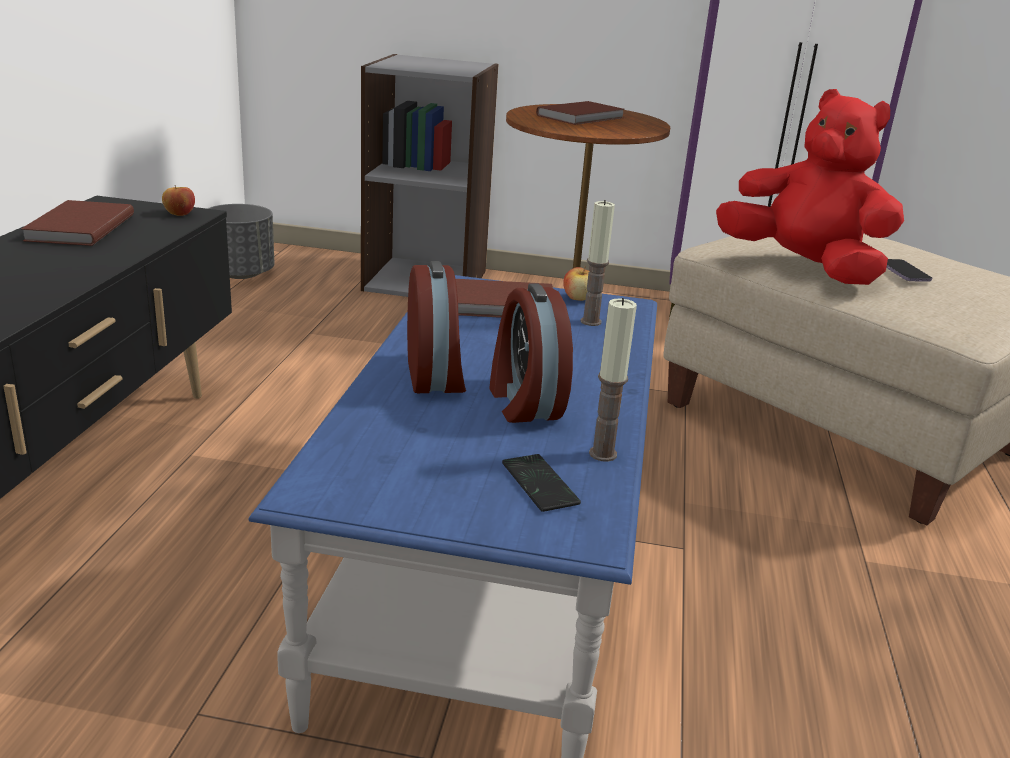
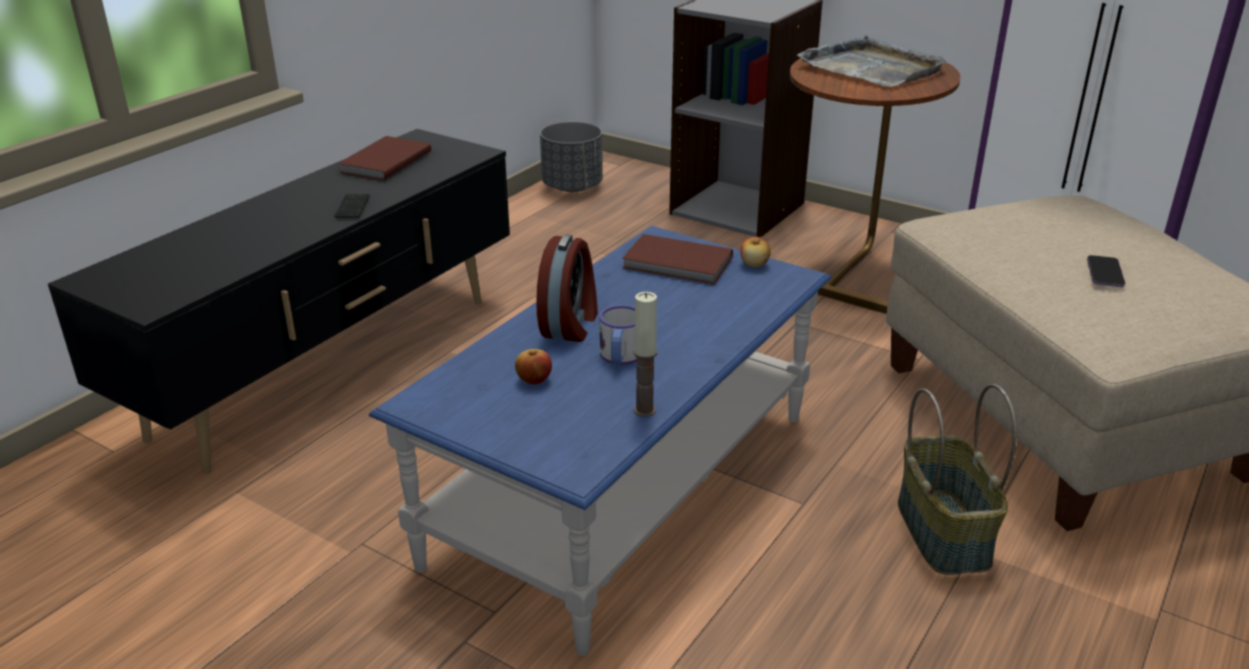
camera: 25 degrees right, 5 degrees up
(179, 214) = (466, 152): apple -> apple (534, 380)
(523, 402) = (620, 357): alarm clock -> mug
(539, 484) = (575, 425): phone -> phone (352, 207)
(582, 117) = (871, 68): brown book -> grey tray
(591, 322) = (744, 289): candle -> none
(803, 267) = (1002, 255): red plush toy -> none
(829, 549) = (945, 533): none -> basket

